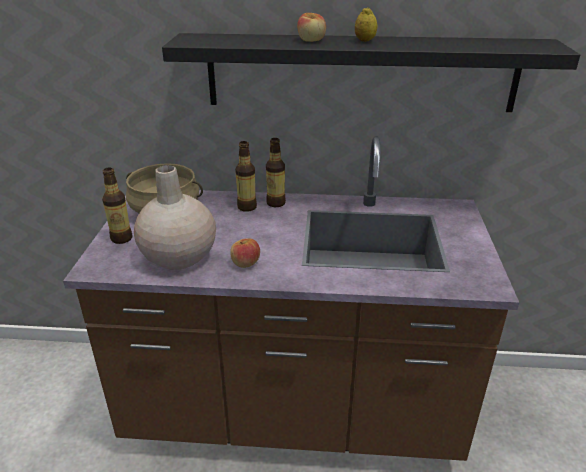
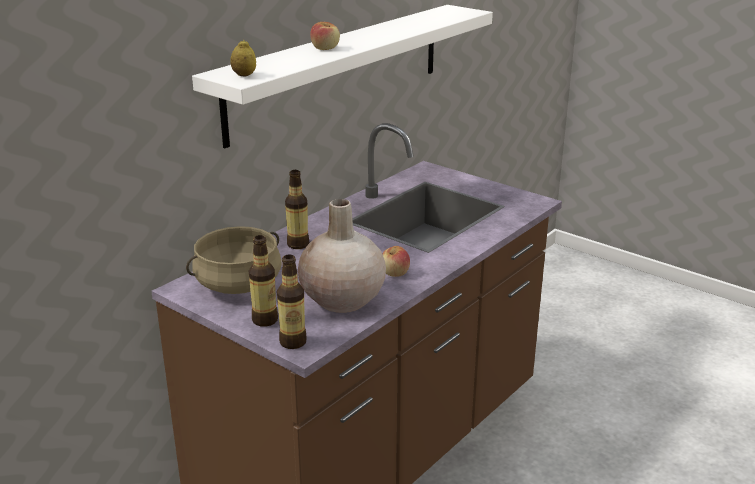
camera: 55 degrees left, 5 degrees down
(276, 203) = (311, 230): bottle -> bottle (293, 342)
(361, 73) = (339, 70): black shelf -> white shelf
(365, 41) = (359, 37): lemon -> lemon (244, 75)

